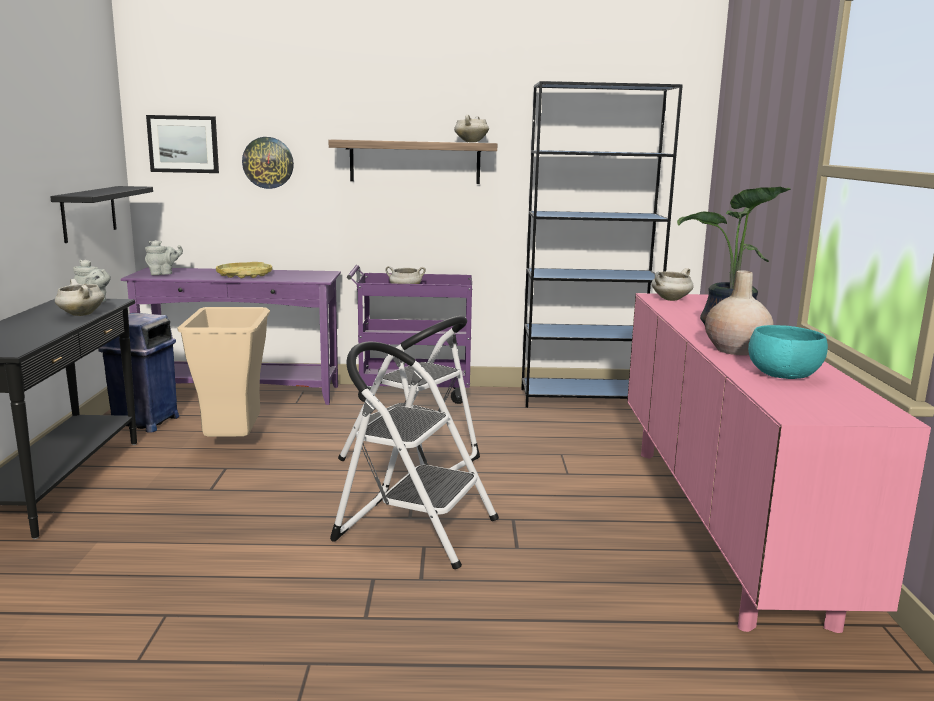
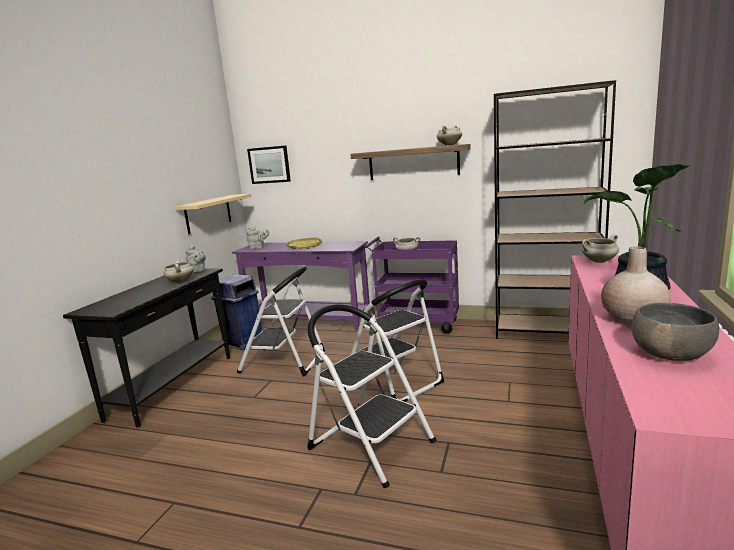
camera: 20 degrees right, 0 degrees up
(89, 213) = (208, 213): black shelf -> beige shelf
(234, 445) = (285, 362): beige trash can -> step ladder
(268, 162) = (319, 172): wall clock -> none
(586, 399) = (547, 332): blue bookcase -> beige bookcase
(783, 375) = (670, 354): turquoise bowl -> grey bowl

